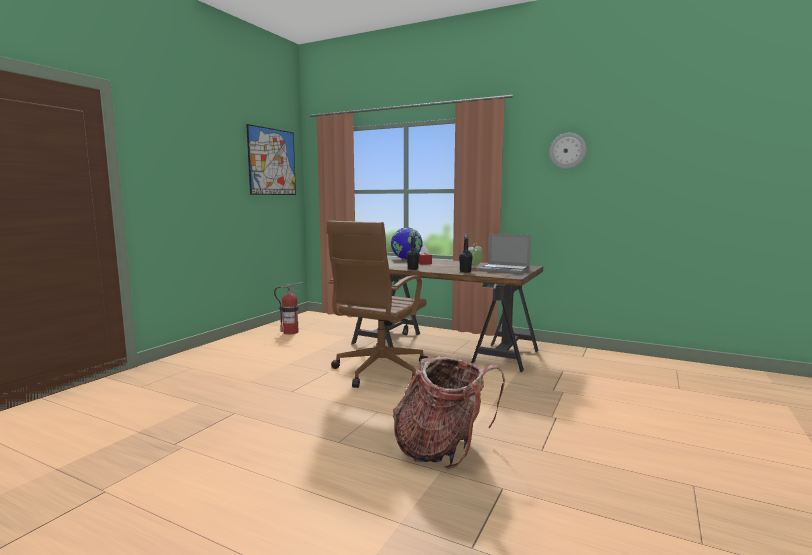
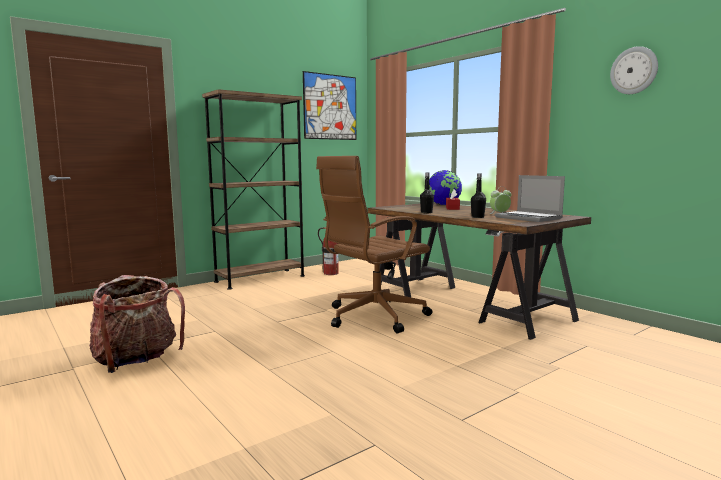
camera: 25 degrees right, 0 degrees up
(220, 347) = (260, 279): none -> brown bookcase
(443, 449) = (355, 396): backpack -> backpack (137, 360)

